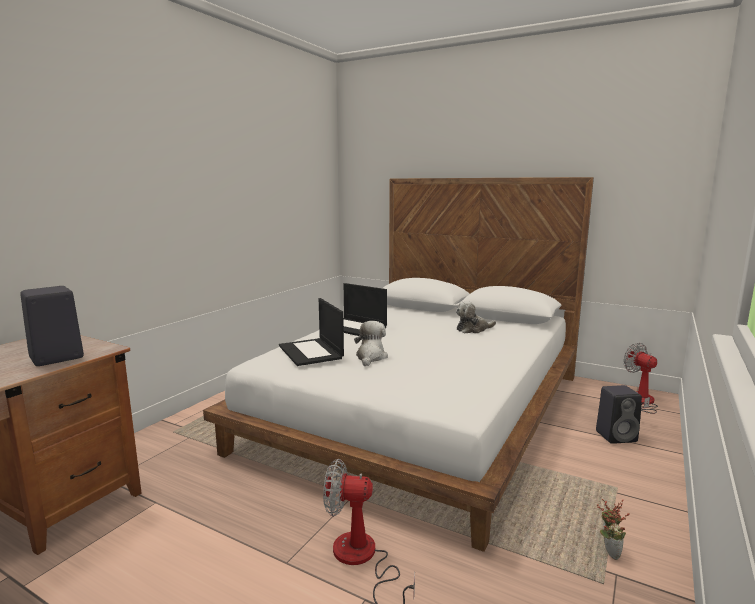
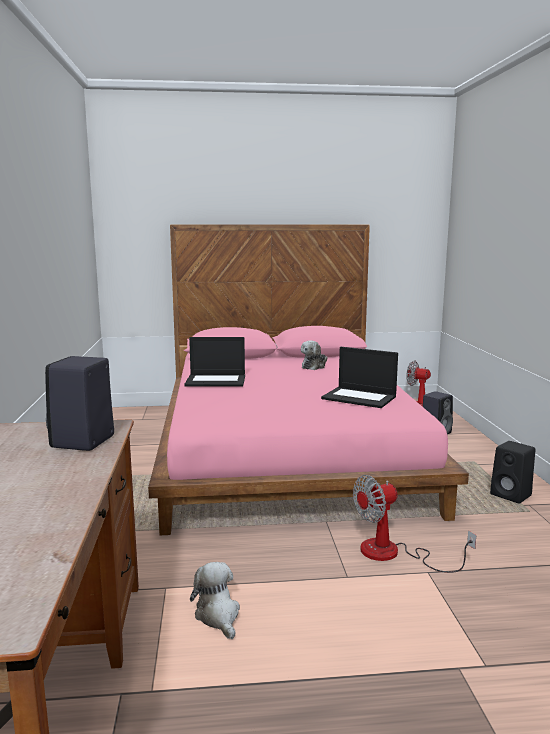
camera: 35 degrees left, 0 degrees up
(311, 352) = (231, 404): laptop -> laptop (360, 397)
(370, 357) = (282, 399): plush toy -> plush toy (218, 615)
(422, 411) = (287, 450): white bed -> pink bed
(608, 551) = (512, 495): potted plant -> black speaker

